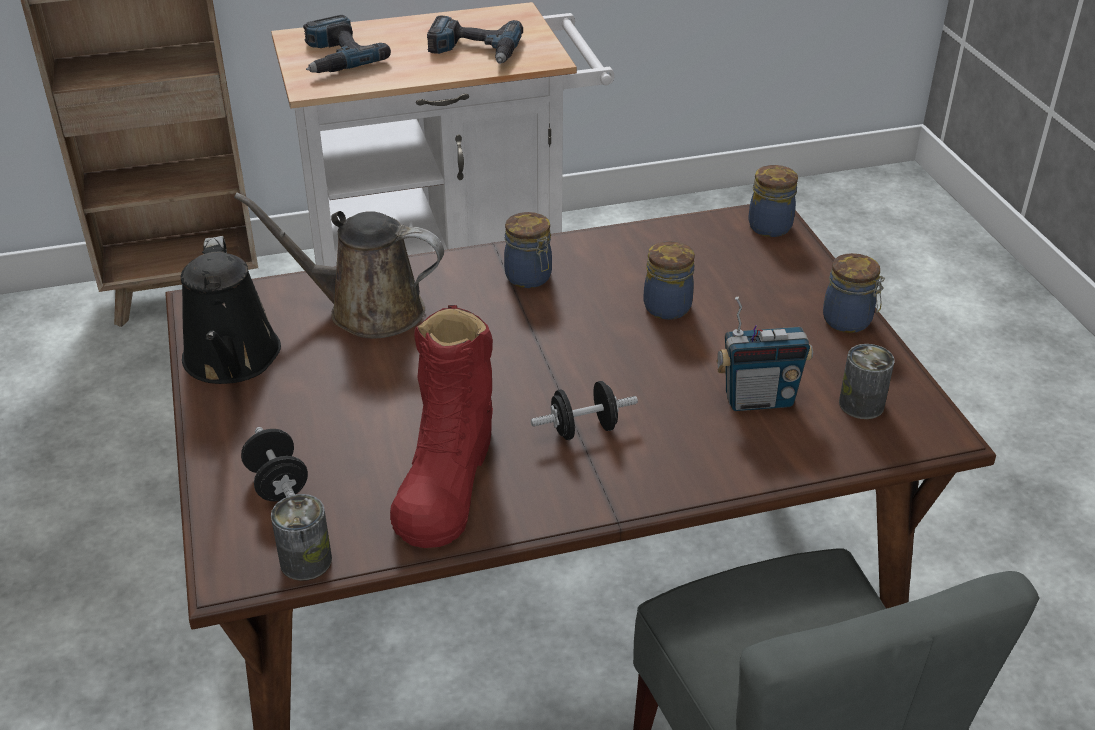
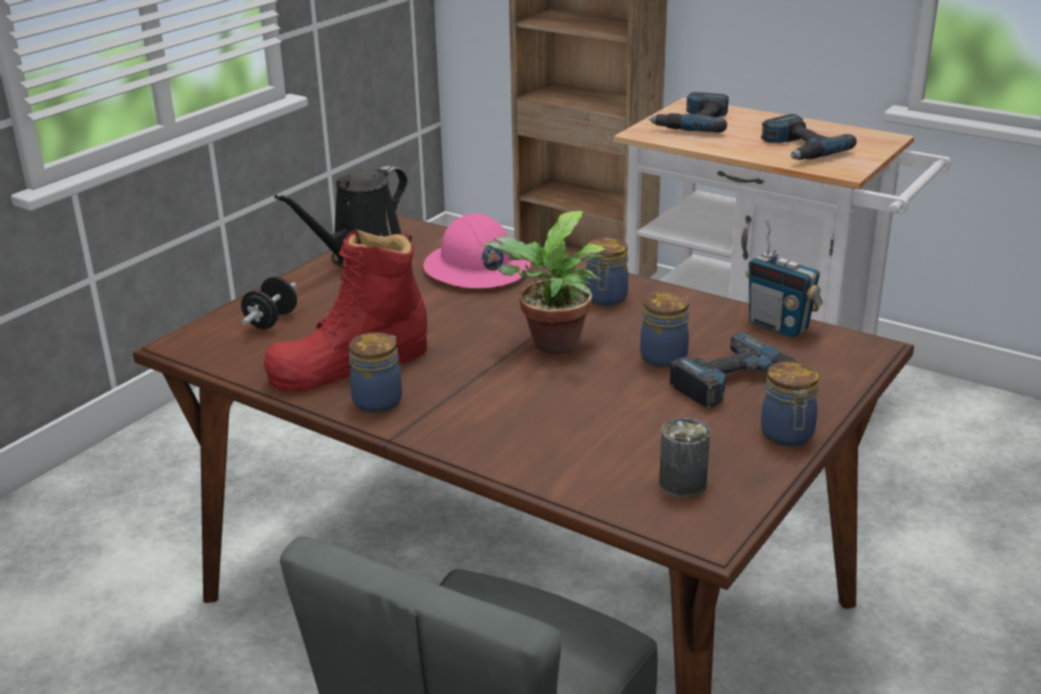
camera: 50 degrees right, 10 degrees down
(306, 561) = (216, 359): can -> none
(366, 310) = (476, 269): brown watering can -> pink hard hat
(571, 349) = (551, 346): none -> potted plant
(583, 429) = (468, 387): black dumbbell -> none
(752, 299) = (738, 385): none -> power drill
(758, 399) = (612, 438): radio -> radio (779, 326)
(769, 225) = (854, 352): jar -> jar (379, 401)

